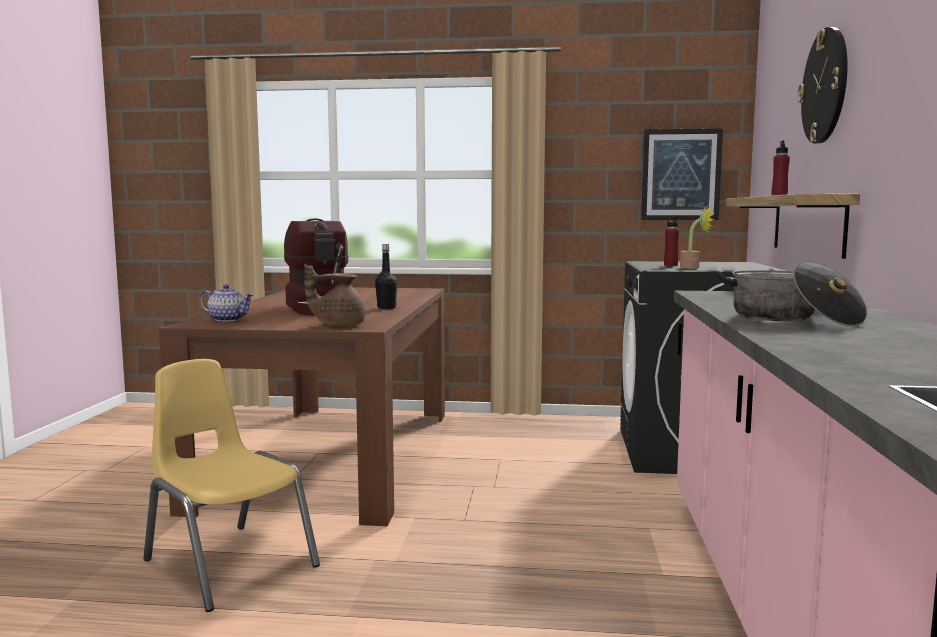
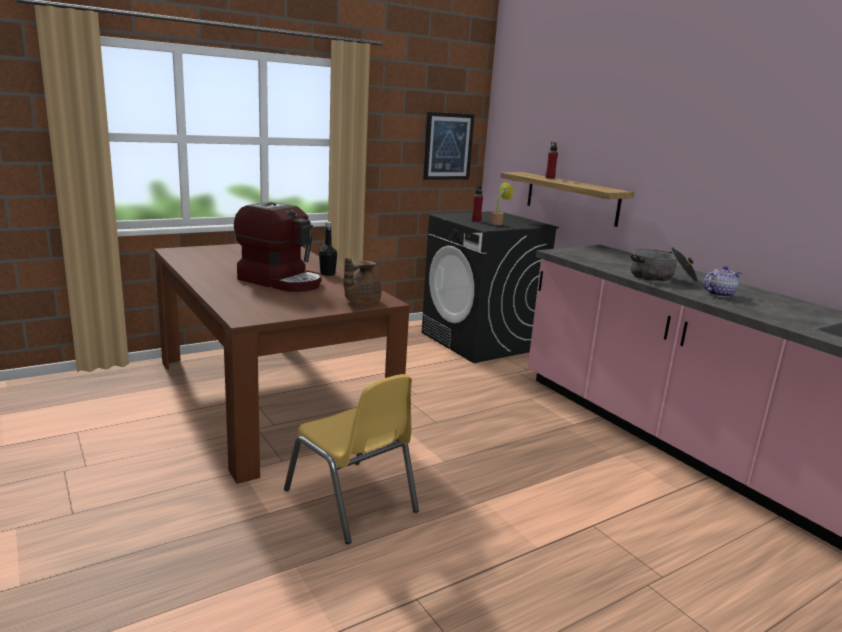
camera: 40 degrees left, 10 degrees up
(228, 319) = (254, 307): teapot -> teapot (719, 294)
(229, 563) = (351, 501): yellow chair -> yellow chair turned 135 degrees counterclockwise
(825, 86) = (593, 116): wall clock -> none

